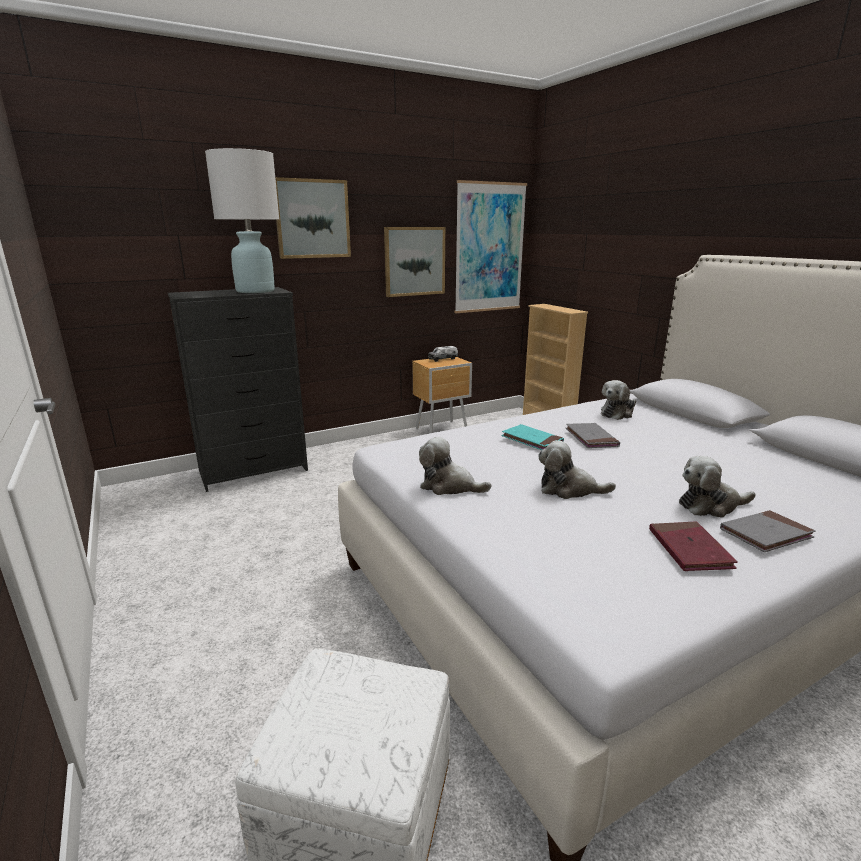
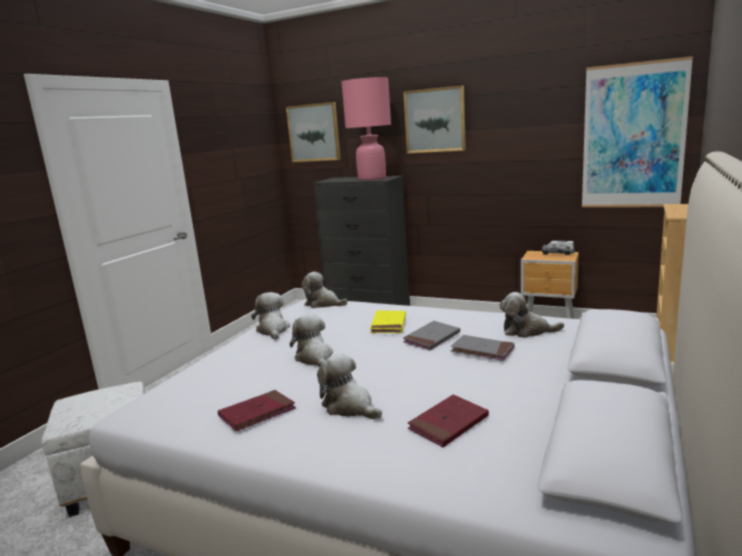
camera: 55 degrees right, 5 degrees down
(255, 291) = (372, 178): white table lamp -> pink table lamp
(409, 445) = (323, 304): none -> plush toy
(414, 261) = (532, 153): picture -> picture (314, 132)
(532, 440) = (388, 324): turquoise book -> yellow book
(765, 534) = (317, 436): grey book -> grey book (482, 350)
(771, 483) = (448, 423): none -> red book

